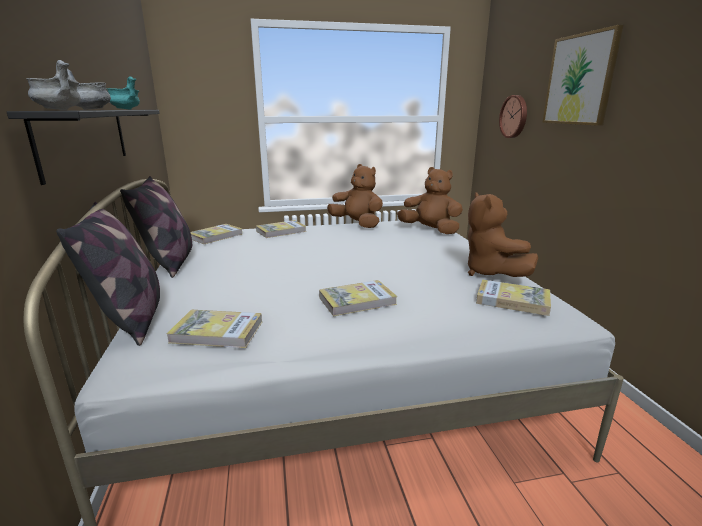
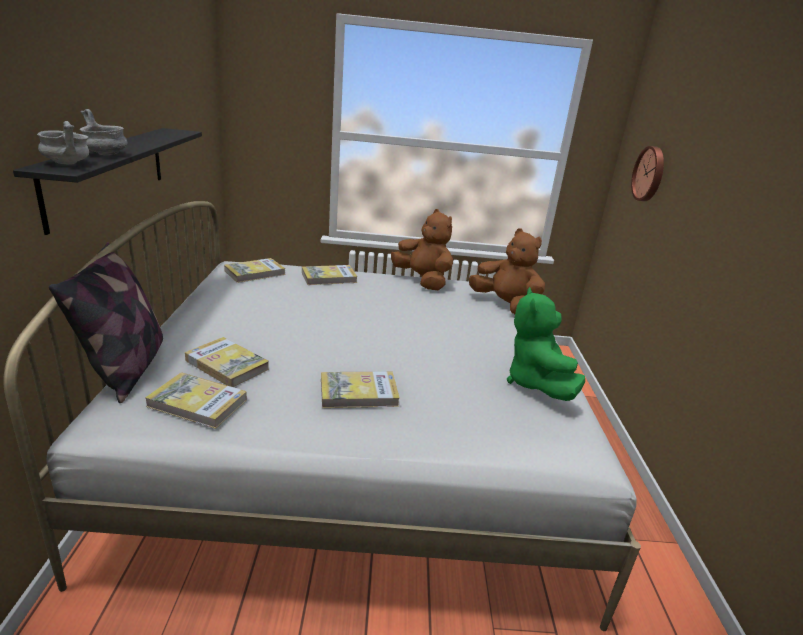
camera: 10 degrees right, 5 degrees up
(126, 109) = (161, 135): turquoise bowl -> none
(170, 262) = (193, 301): pillow -> none
(490, 273) = (536, 383): brown plush toy -> green plush toy
(512, 300) = (535, 428): book -> book (227, 365)
(580, 80) = (720, 152): picture -> none

